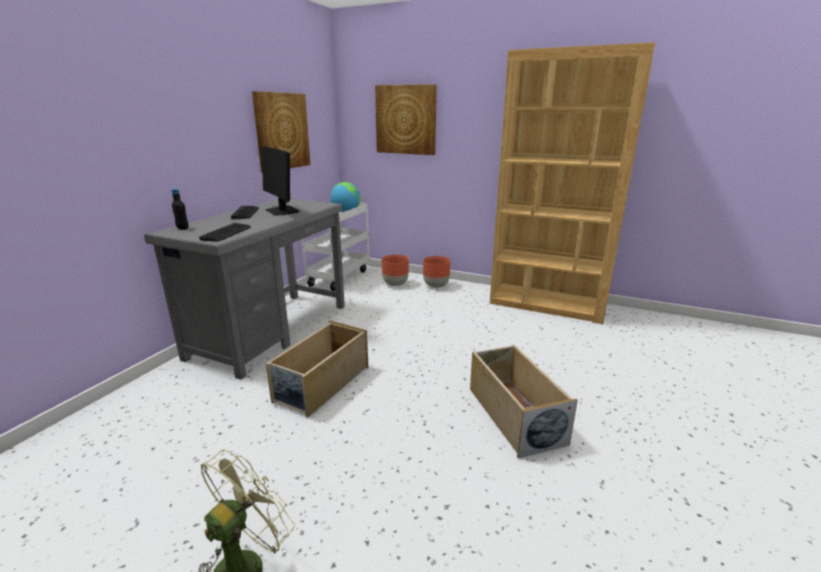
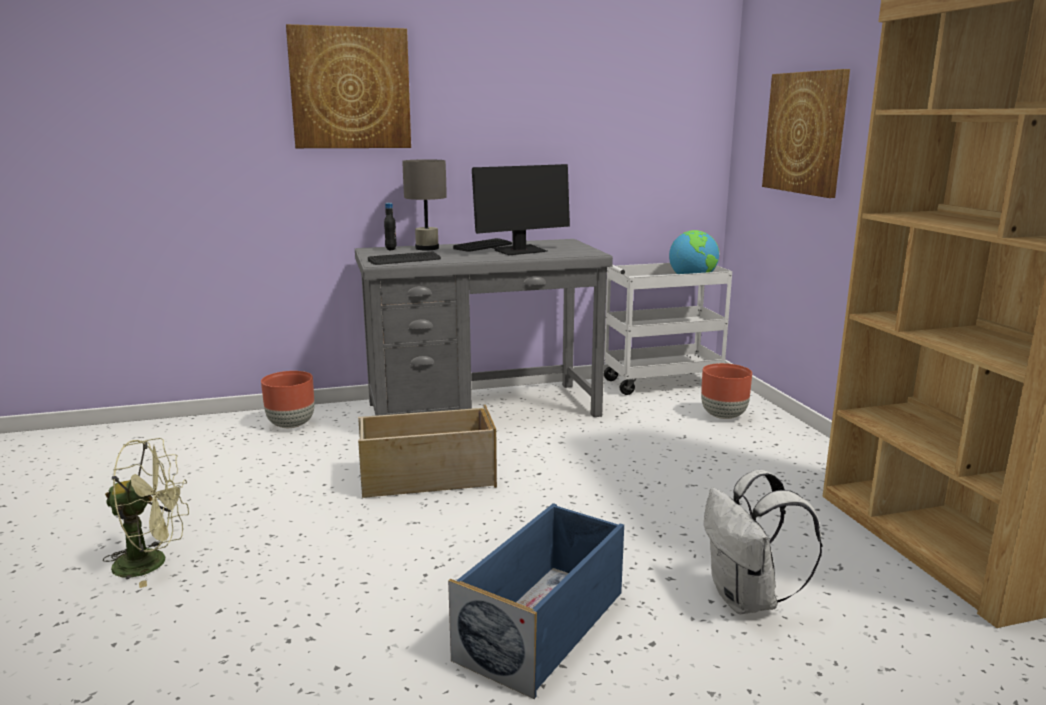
camera: 50 degrees right, 5 degrees down
(209, 222) = (427, 248): none -> grey table lamp
(282, 131) = (596, 145): picture -> picture (350, 88)
(282, 211) = (520, 251): monitor -> monitor turned 135 degrees counterclockwise
(436, 286) = (783, 440): brown planter -> brown planter (292, 425)
(513, 414) = (543, 625): beige storage box -> blue storage box
(544, 356) = (747, 600): none -> white backpack

